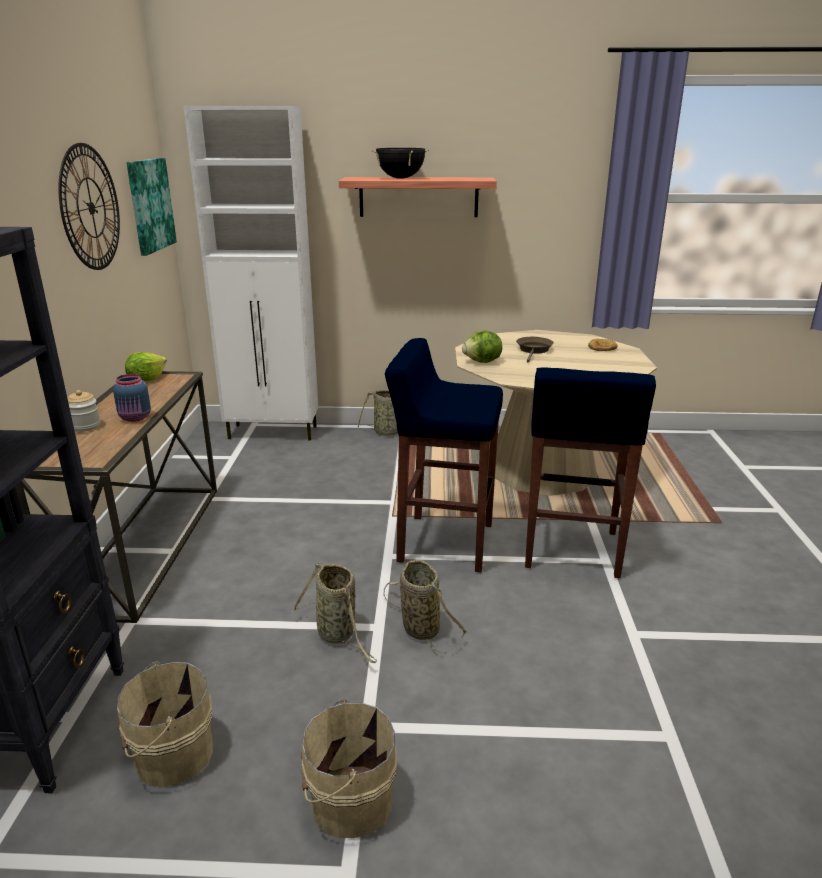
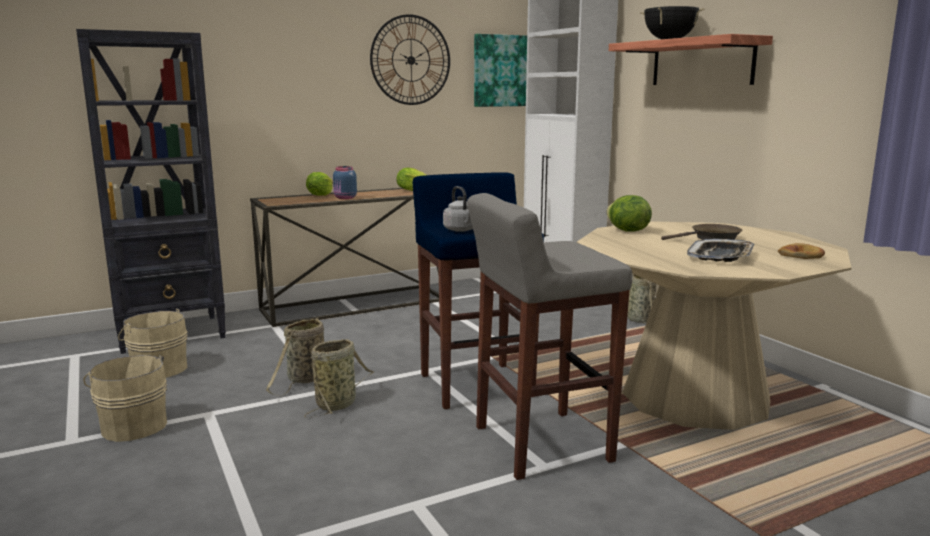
camera: 60 degrees right, 10 degrees down
(85, 426) = (320, 195): jar -> lettuce
(465, 407) = (461, 230): none -> grey kettle
(571, 550) = (540, 444): blue stool -> grey stool
(588, 363) = (721, 256): none -> tray

